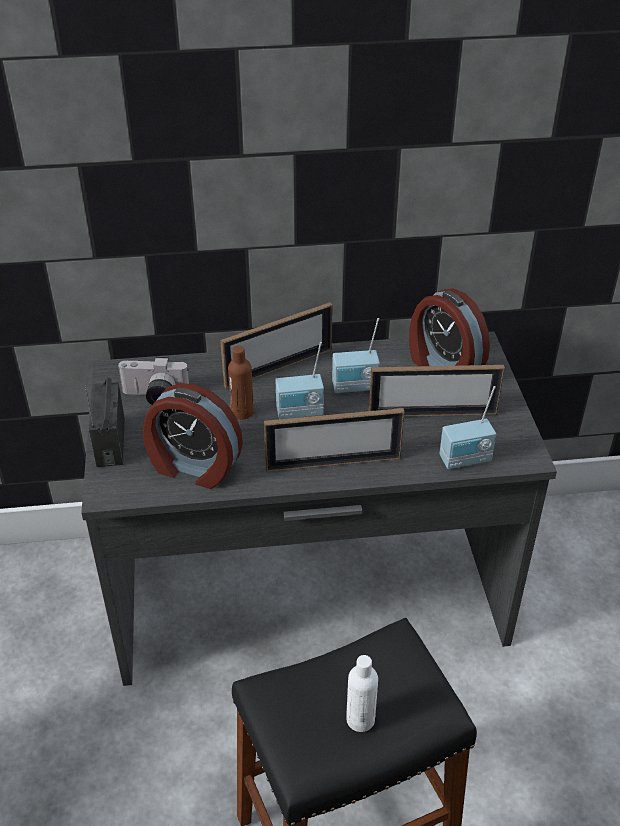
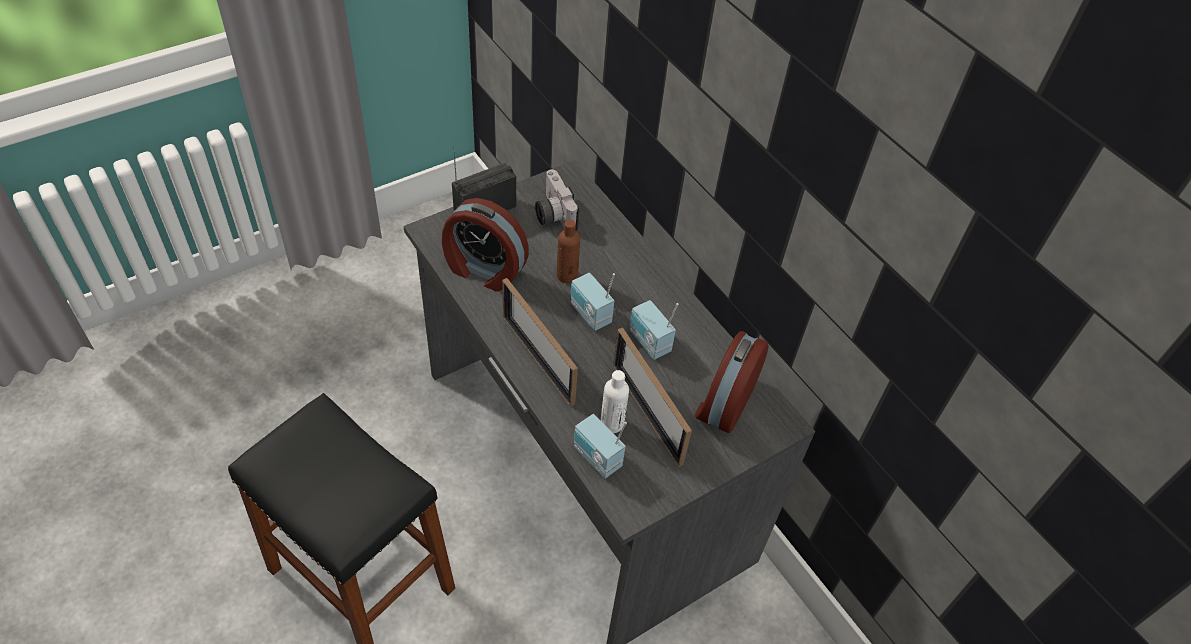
camera: 60 degrees right, 10 degrees up
(193, 467) = (484, 270): alarm clock -> alarm clock turned 60 degrees counterclockwise
(278, 367) = (641, 278): picture frame -> none
(360, 719) = (315, 485): white bottle -> white bottle (612, 423)

